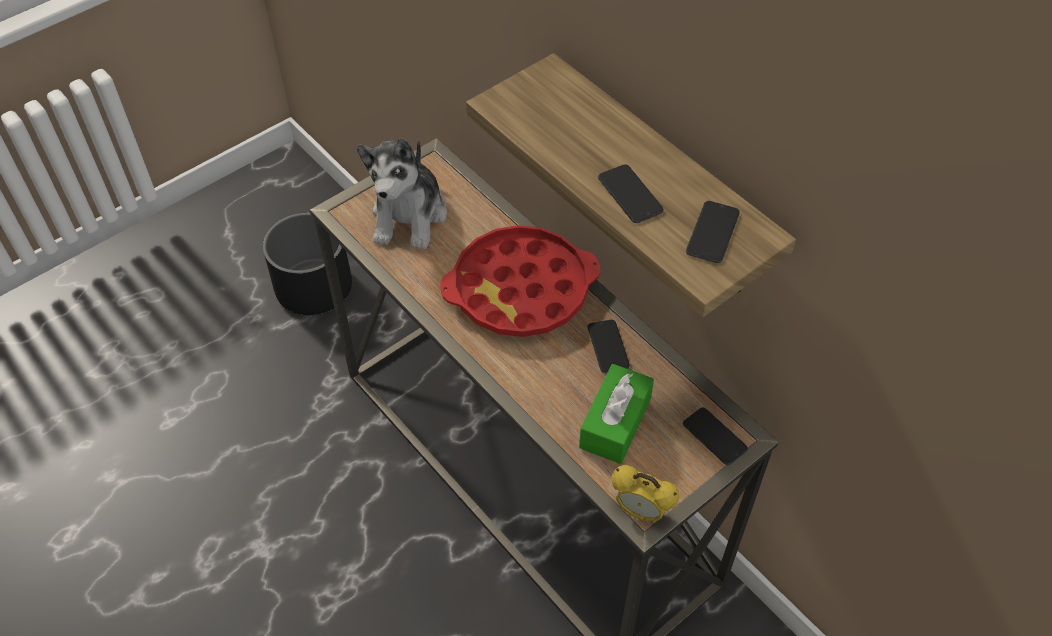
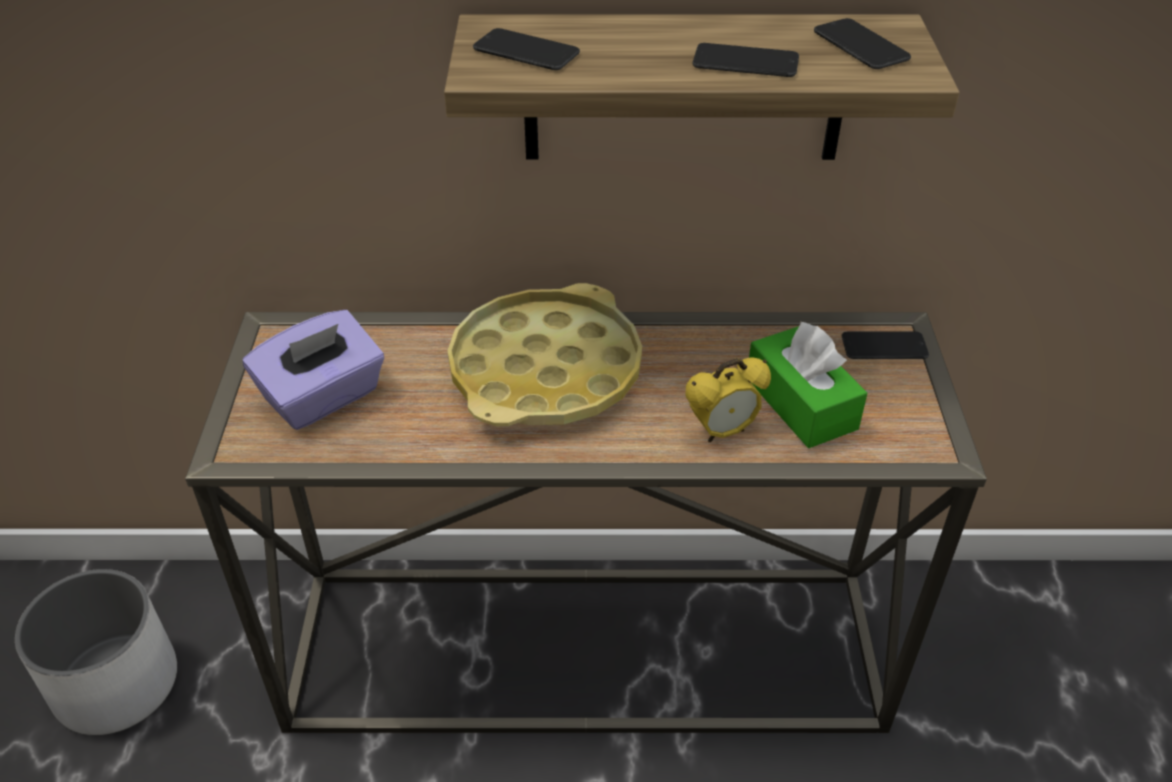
camera: 50 degrees left, 10 degrees down
(314, 287) = (117, 683): black planter -> white planter
(409, 216) = (323, 397): plush toy -> purple tissue box
(521, 289) = (546, 370): red tray -> yellow tray
(608, 346) = (696, 352): phone -> phone (526, 51)
(640, 511) = (933, 450): alarm clock -> alarm clock (722, 432)

